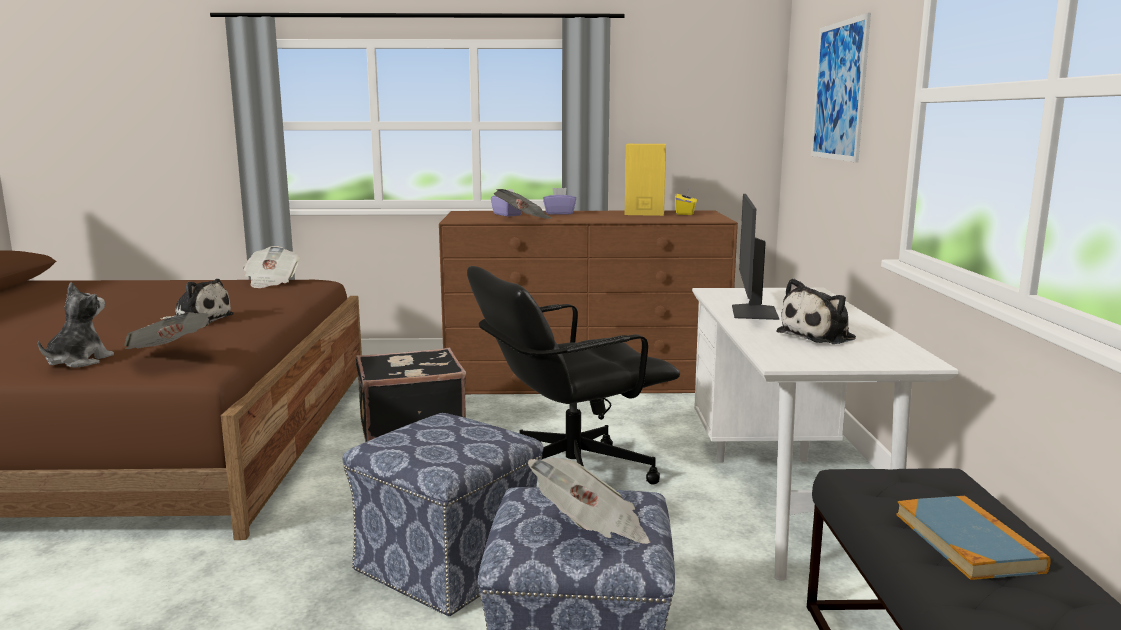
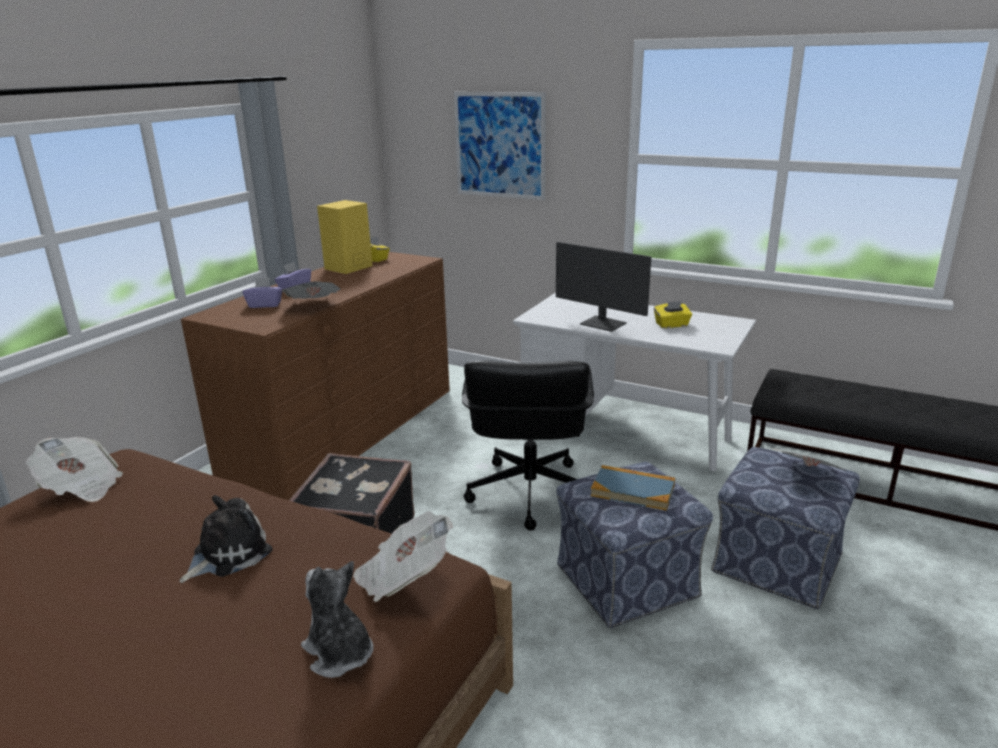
camera: 60 degrees left, 10 degrees up
(820, 336) = (672, 325): plush toy -> yellow tissue box
(967, 542) = (853, 395): book -> book (633, 490)

